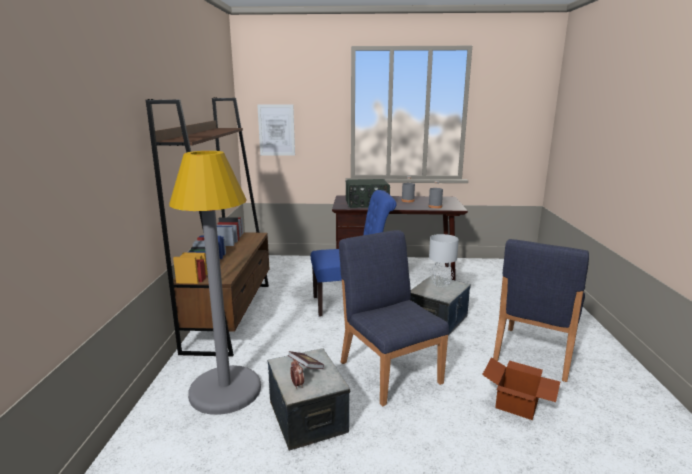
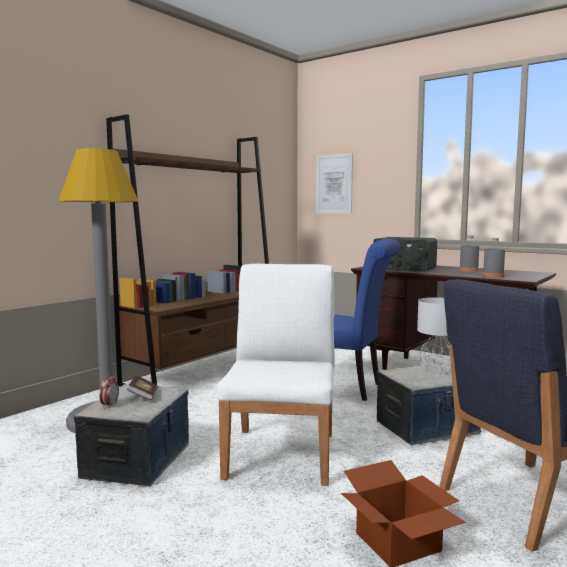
camera: 35 degrees right, 10 degrees down
(389, 371) = (282, 454): blue chair -> white chair

